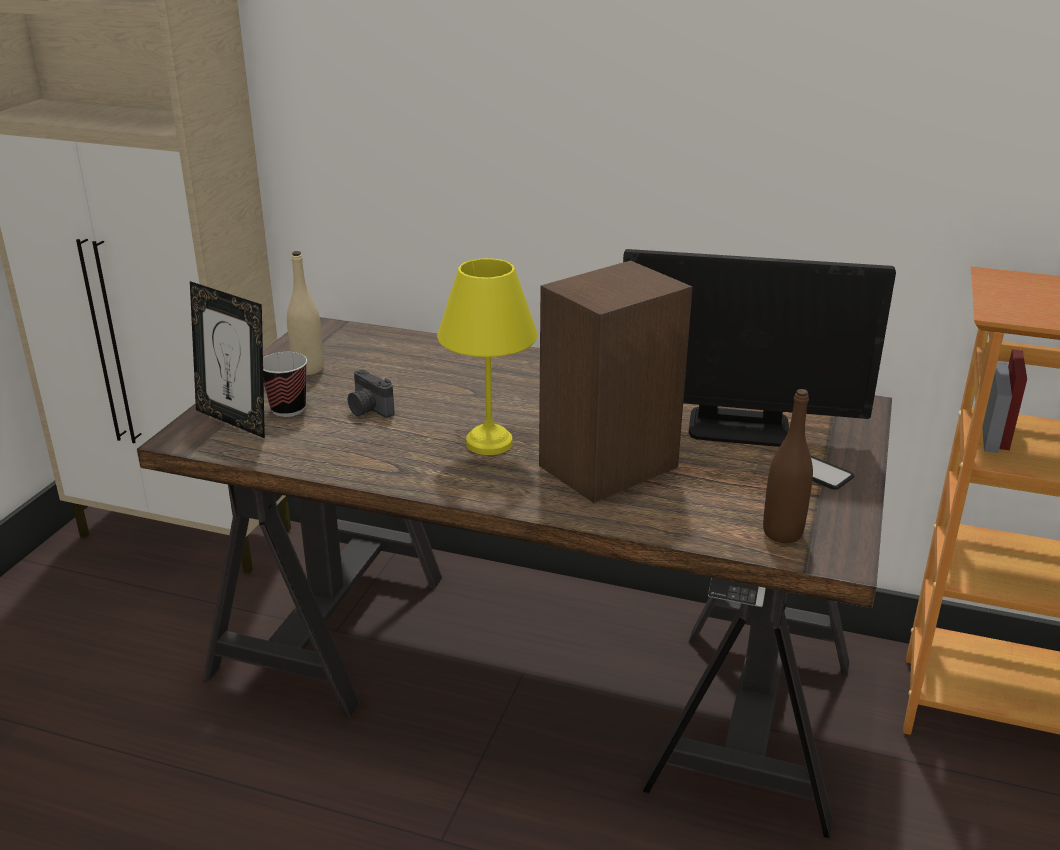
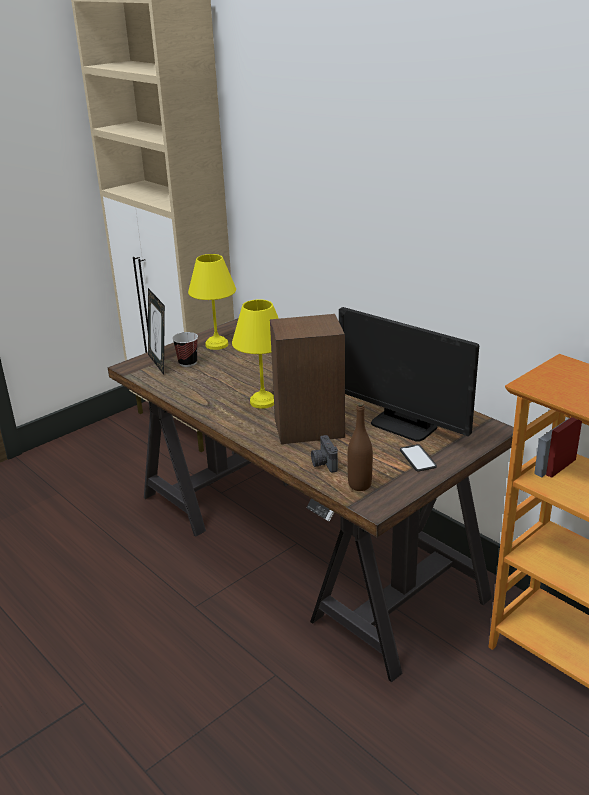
camera: 30 degrees right, 0 degrees up
(308, 369) = (217, 344): beige bottle -> yellow table lamp
(368, 410) = (223, 371): camera -> camera (323, 463)

